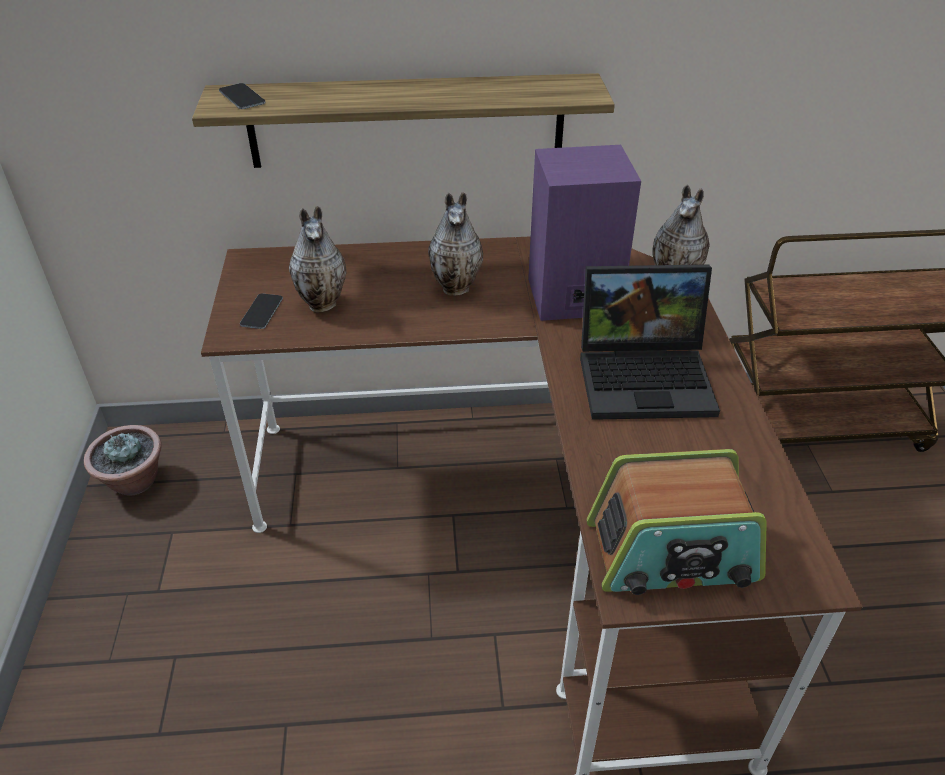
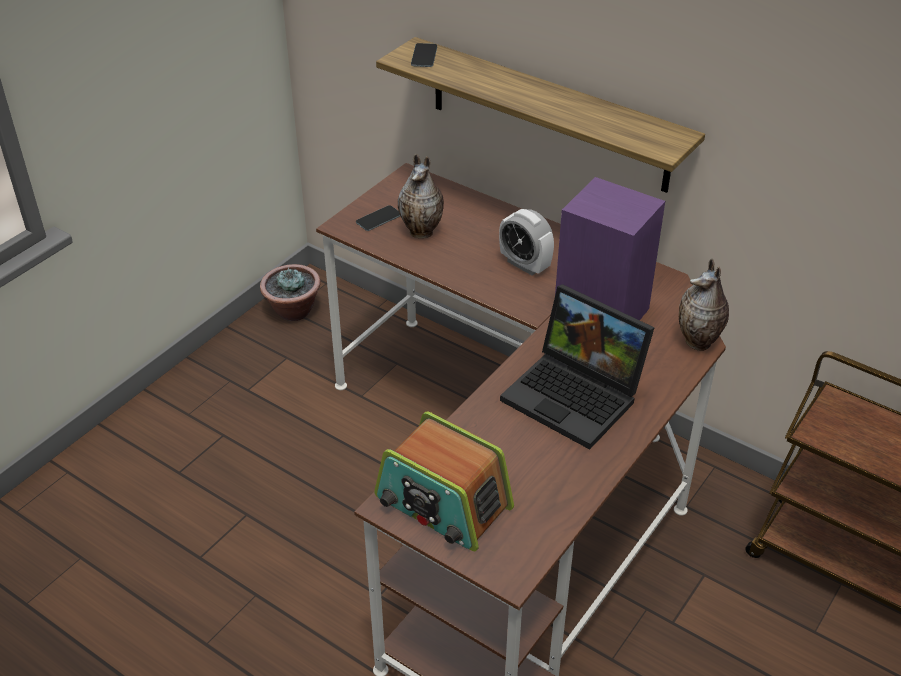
camera: 40 degrees right, 0 degrees up
(457, 287) = (525, 265): vase -> alarm clock

